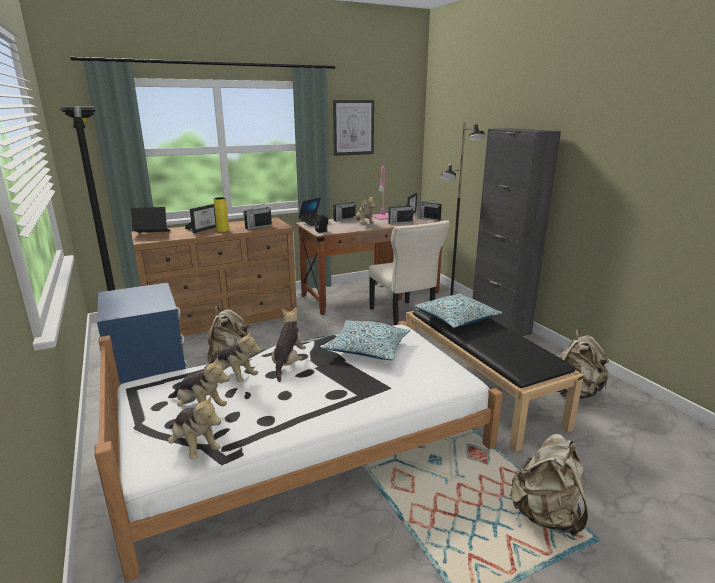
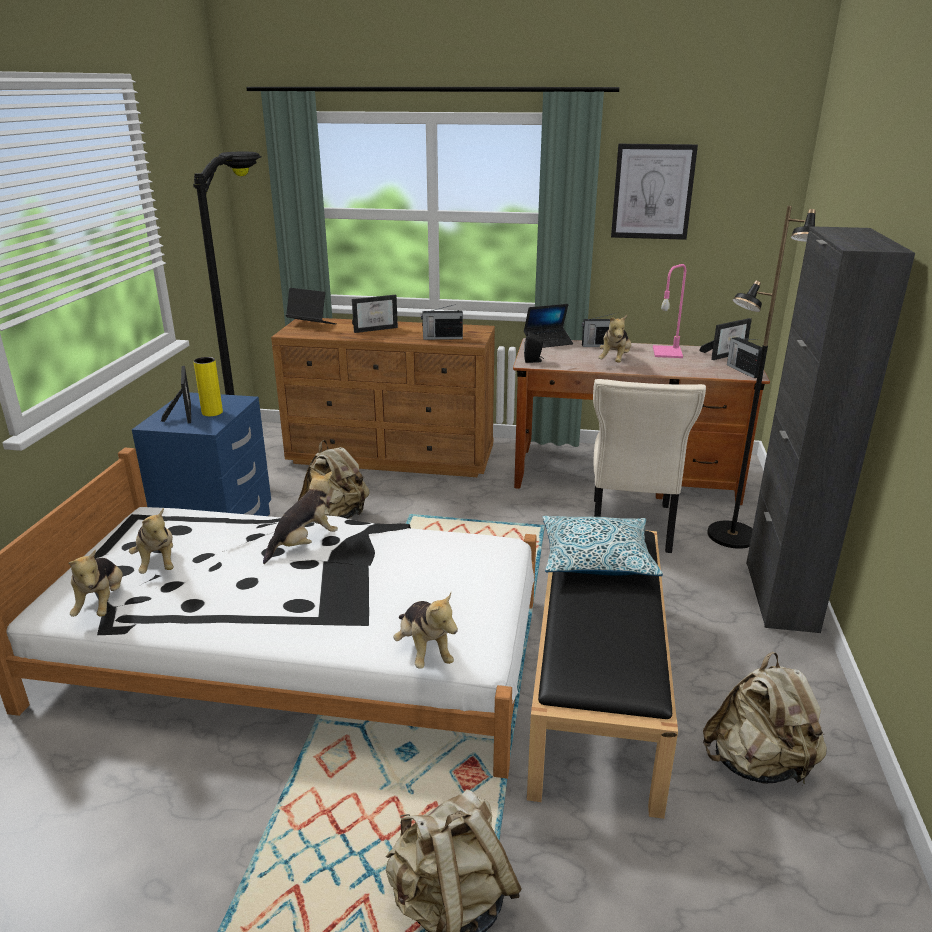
camera: 35 degrees right, 5 degrees up
(125, 303) = (183, 413): none -> picture frame
(223, 230) = (393, 335): yellow vase -> yellow vase (212, 412)
(233, 377) = (230, 539): plush toy -> plush toy (424, 651)
(367, 349) = (418, 559): pillow -> none
(399, 222) = (678, 369): radio -> none

